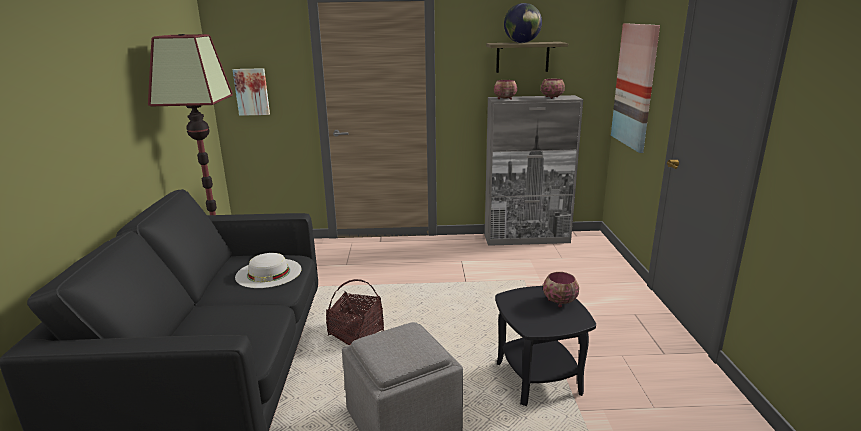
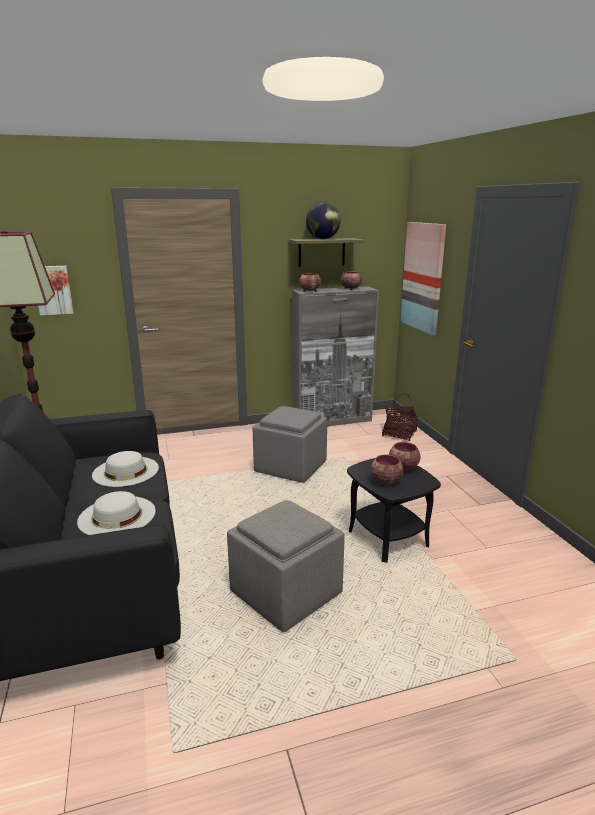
camera: 15 degrees left, 0 degrees up
(236, 318) = (117, 516): none -> white hat
(356, 334) = (208, 523): basket -> basket (399, 434)
(464, 285) = (291, 467): none -> grey ottoman
(530, 315) = (385, 482): none -> bowl

